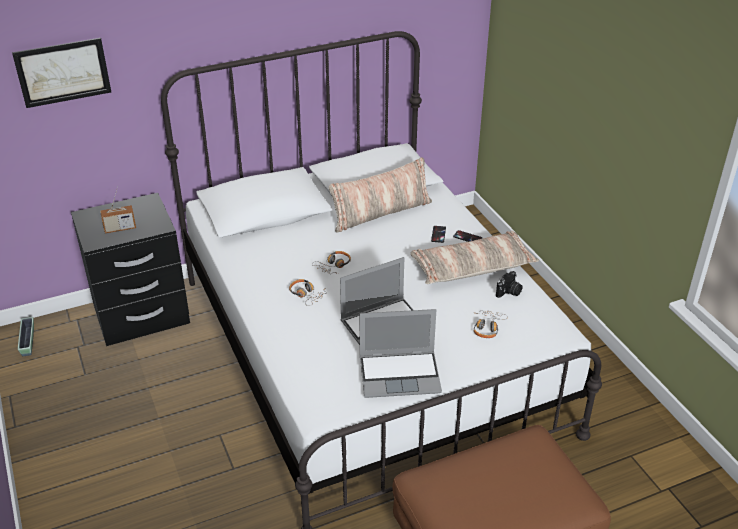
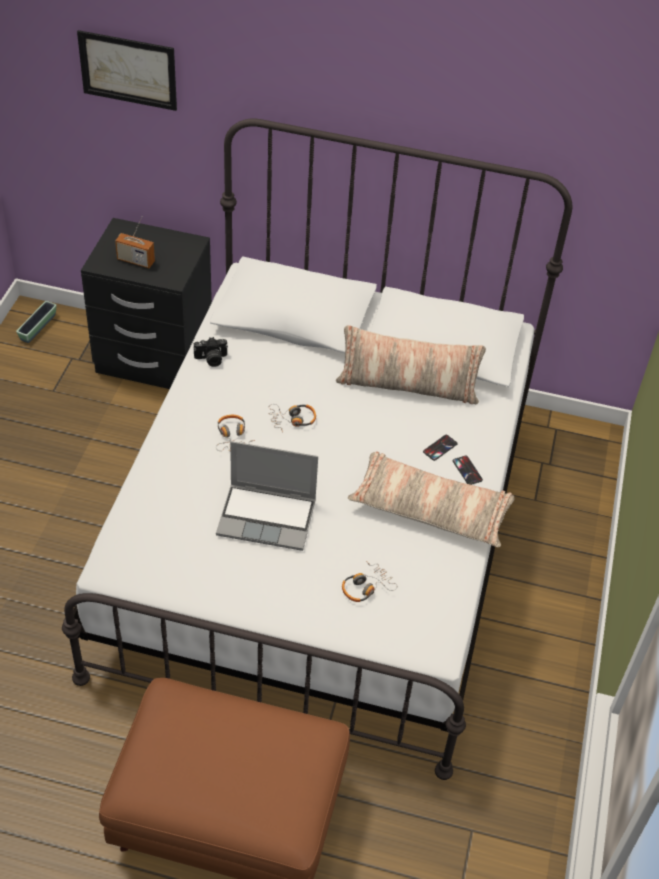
camera: 35 degrees right, 10 degrees up
(400, 374) = (223, 580): laptop -> none
(509, 292) = (436, 562): camera -> camera (211, 359)

